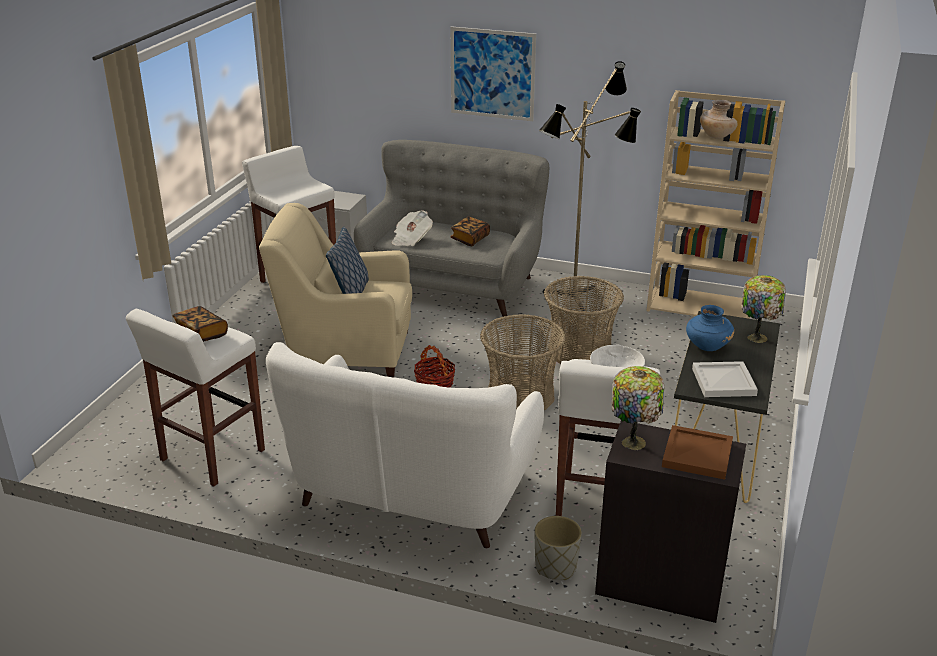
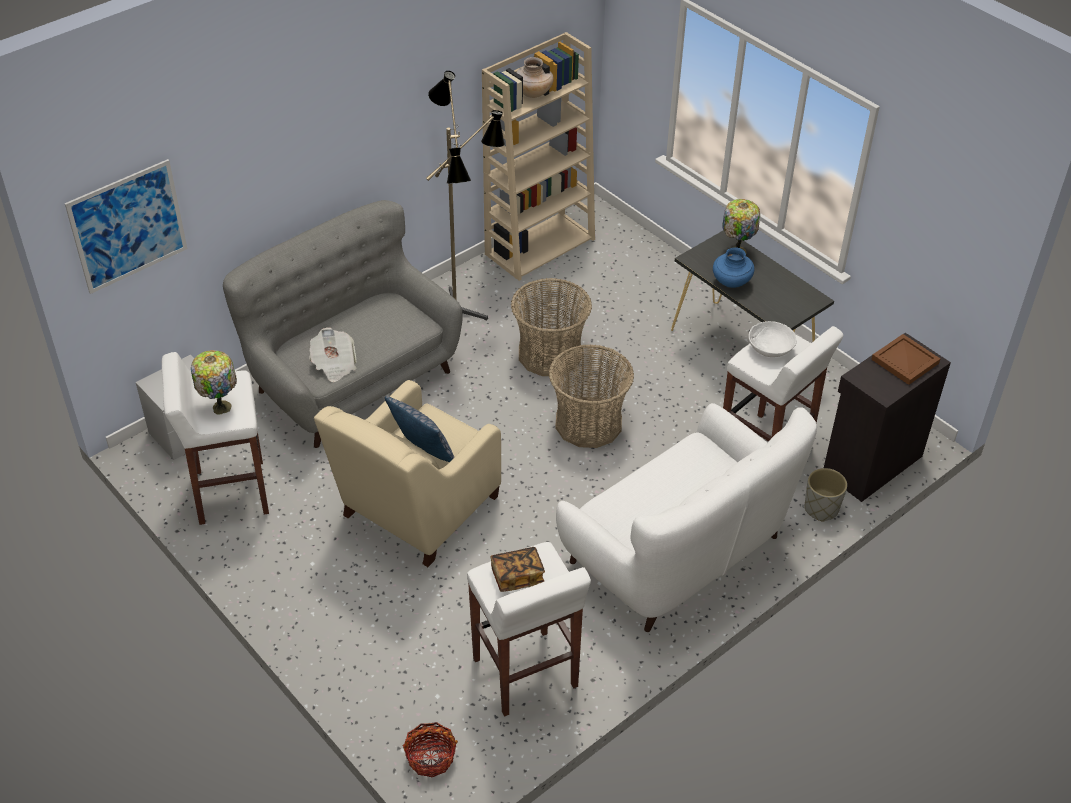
camera: 60 degrees left, 15 degrees up
(434, 384) = (526, 470): basket -> basket (430, 757)
(470, 239) = (375, 324): book -> none
(492, 74) = (309, 146): picture -> picture (128, 226)
(634, 441) = (871, 382): table lamp -> table lamp (220, 406)
(724, 382) = (786, 300): white tray -> none

